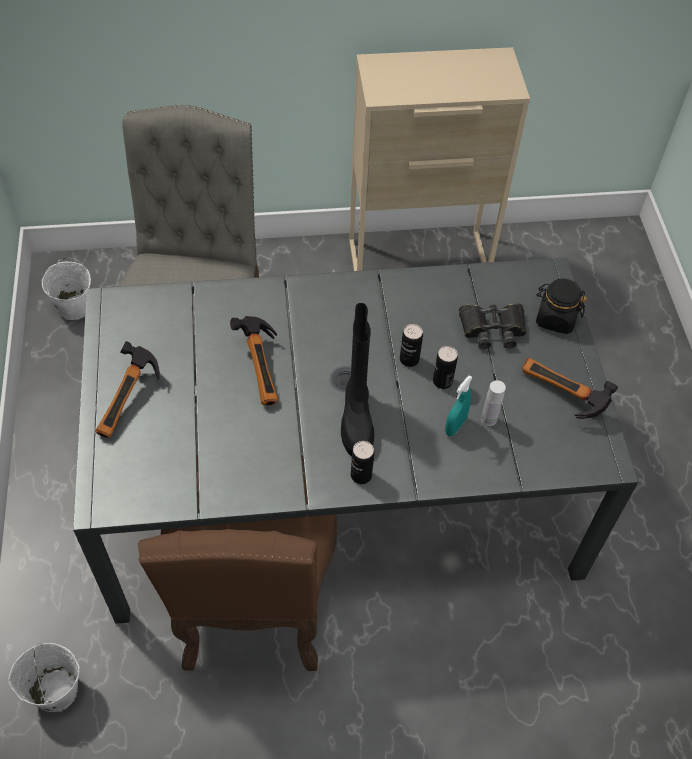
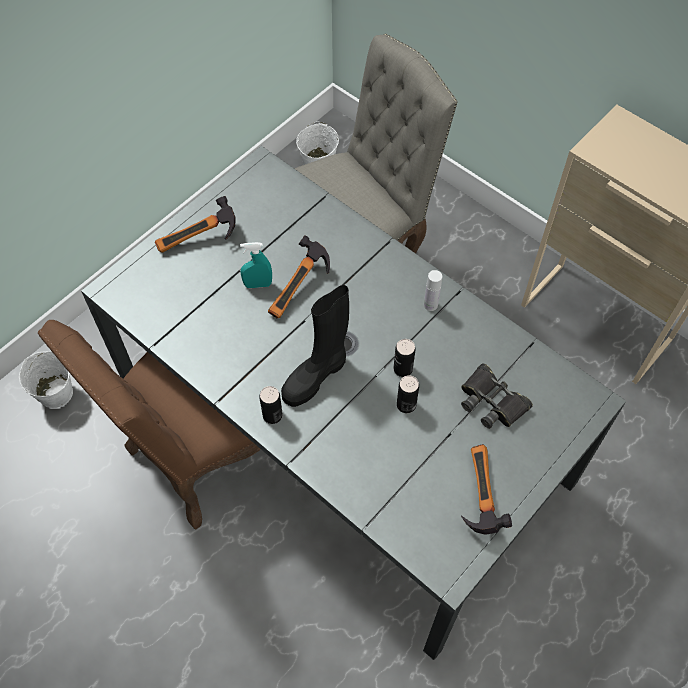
camera: 50 degrees right, 5 degrees up
(455, 426) = (374, 443): turquoise spray bottle -> turquoise spray bottle (258, 284)
(489, 419) = (404, 461): white bottle -> white bottle (430, 305)
(555, 318) = (551, 437): black jar -> none

